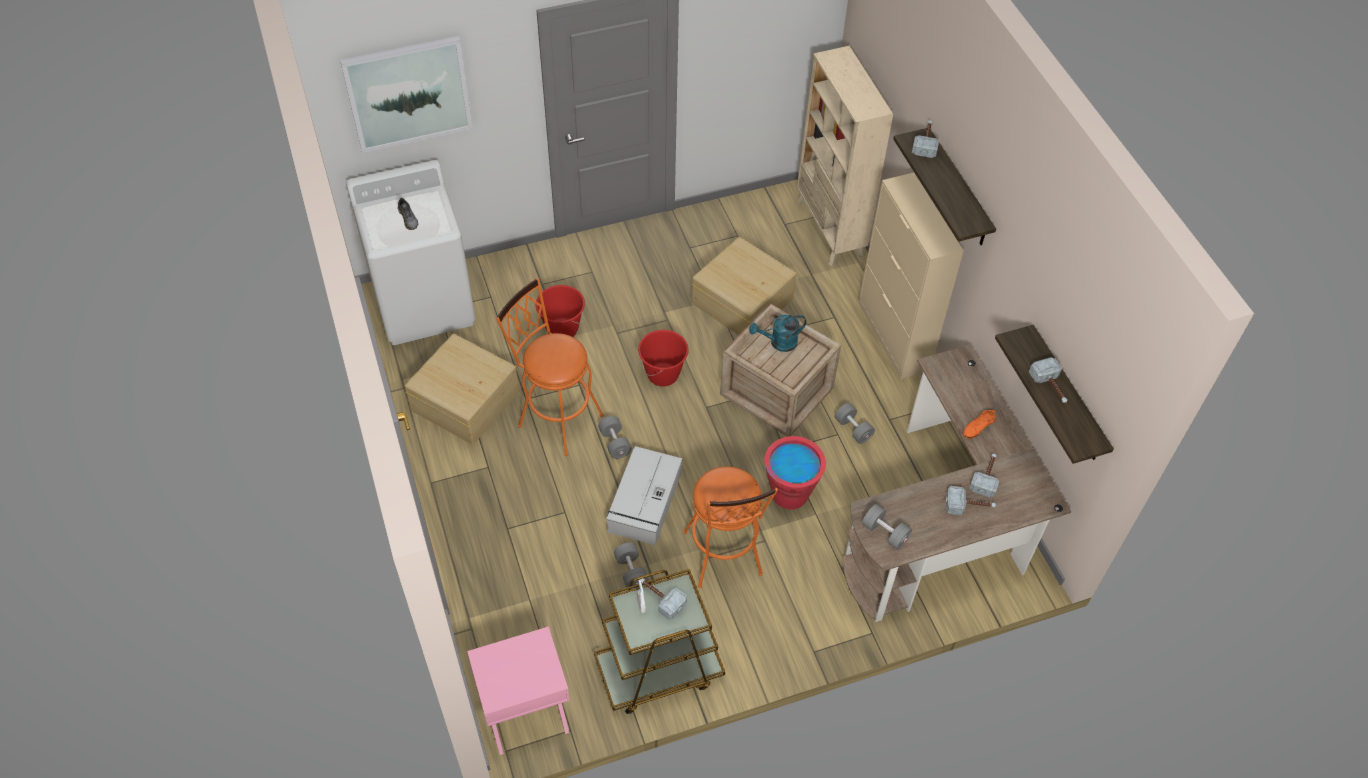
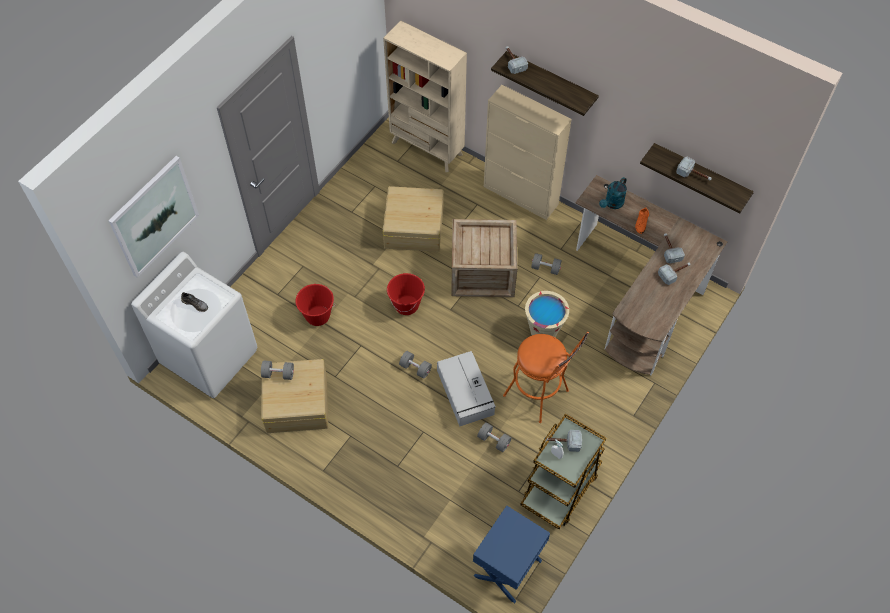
camera: 35 degrees left, 5 degrees up
(526, 714) = (508, 568): pink nightstand -> blue nightstand
(555, 417) = (364, 376): orange stool -> none
(778, 343) = (477, 241): turquoise watering can -> turquoise watering can (612, 204)
(790, 494) = (543, 331): red bucket -> beige bucket
(885, 533) = (645, 319): grey dumbbell -> grey dumbbell (278, 374)

